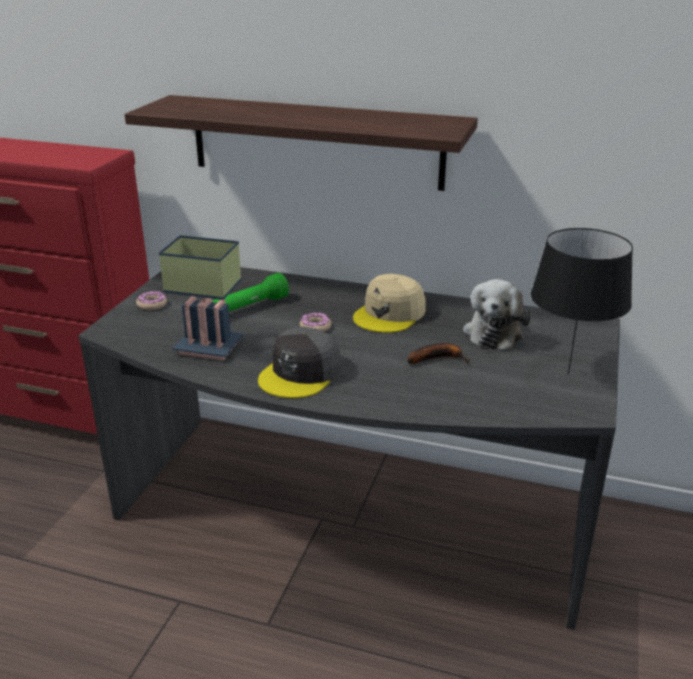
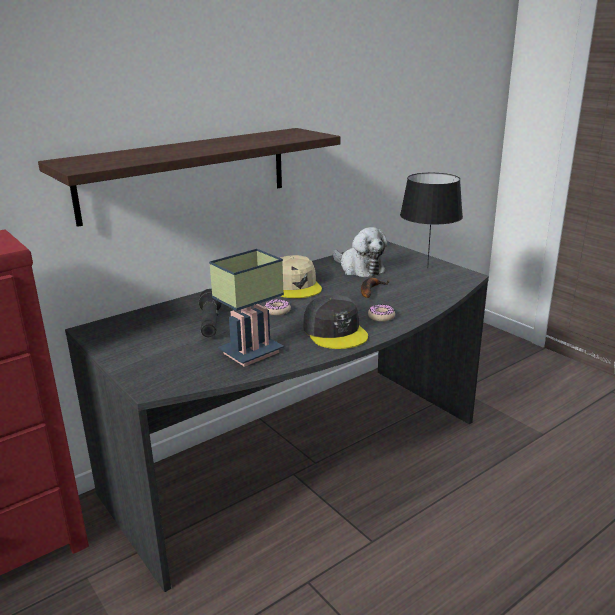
camera: 55 degrees left, 5 degrees down
(152, 305) = (138, 358): donut -> donut (381, 317)
(248, 308) = (210, 324): green flashlight -> black flashlight

